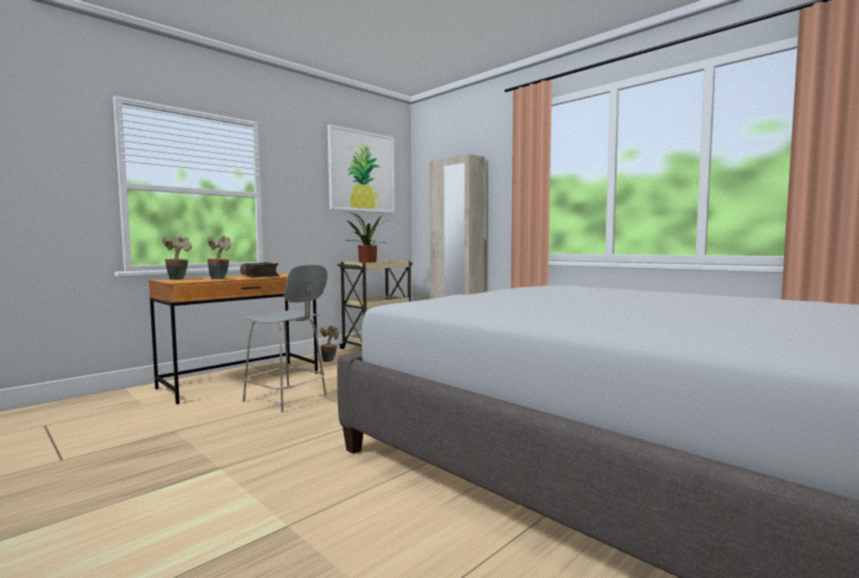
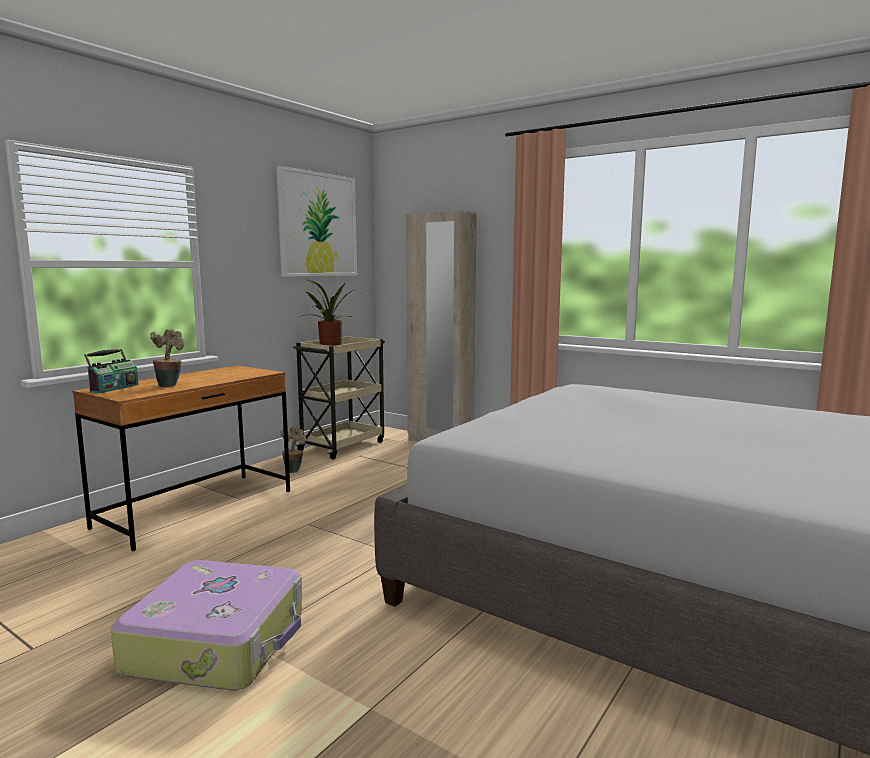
camera: 10 degrees left, 5 degrees up
(178, 279) = (113, 388): potted plant -> radio
(198, 467) = (219, 642): none -> suitcase
(260, 276) = (215, 375): book -> none
(287, 399) = (273, 533): grey stool -> none

